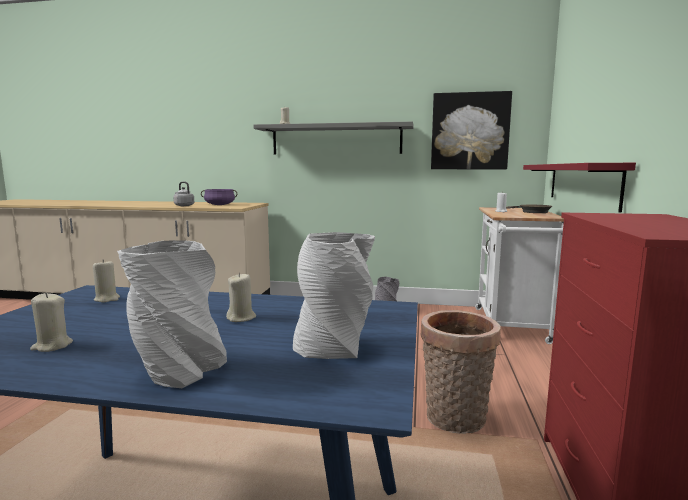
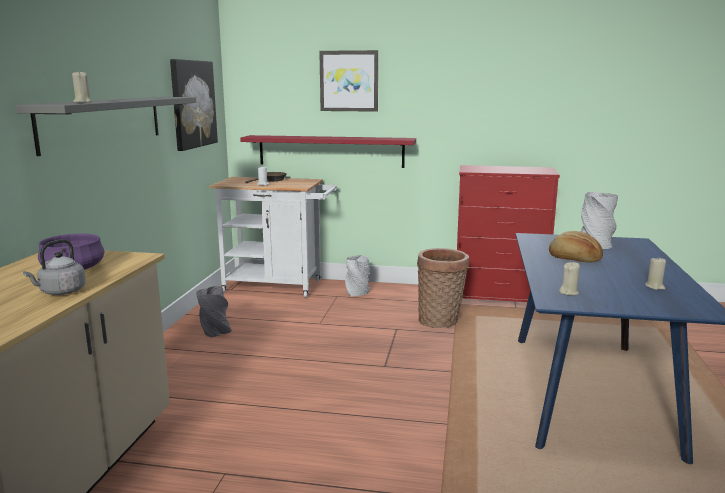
camera: 90 degrees left, 5 degrees up
(179, 370) = (647, 262): grey vase -> grey vase (358, 293)
(241, 318) = (574, 259): beige candle -> bread
(600, 85) = (349, 81): none -> picture

